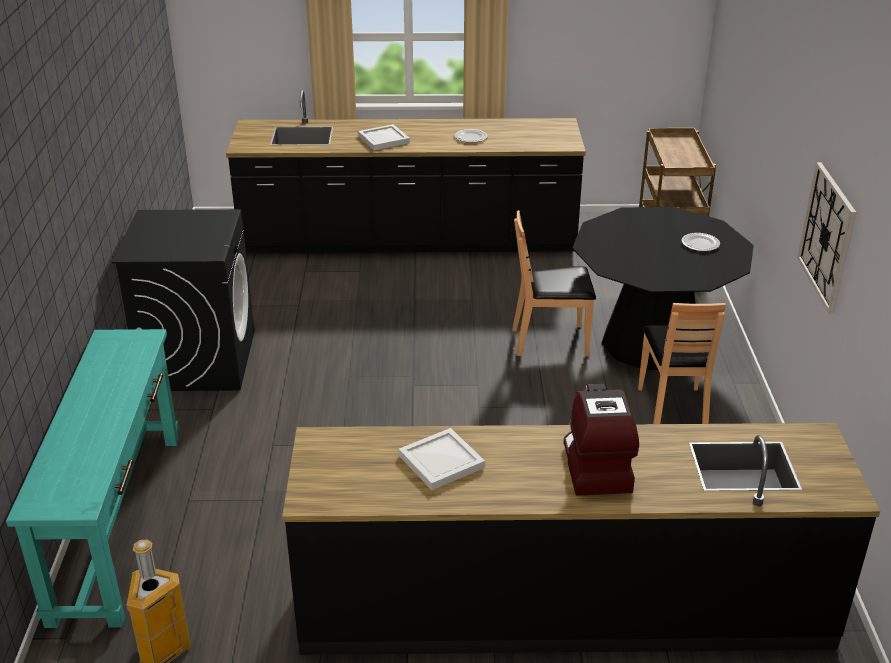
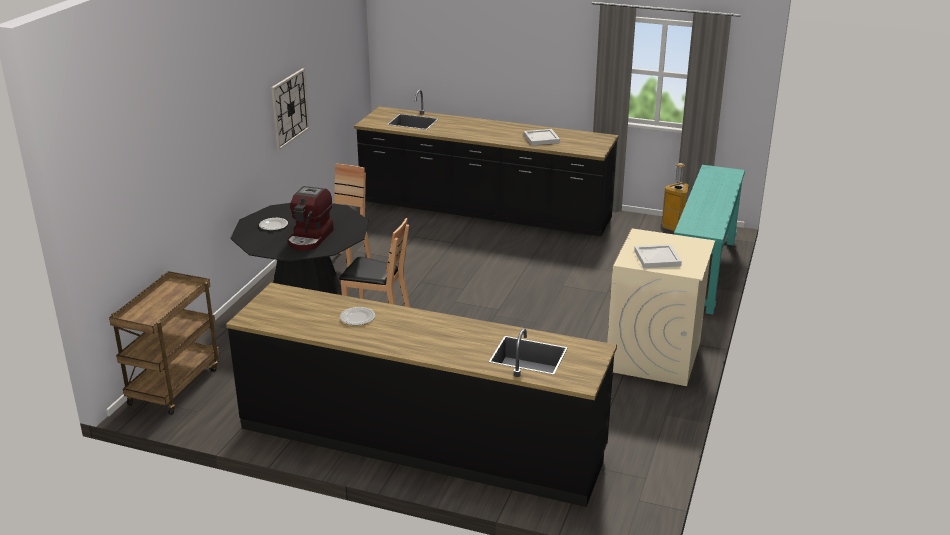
camera: 160 degrees left, 5 degrees down
(198, 360) = (654, 356): black washing machine -> beige washing machine
(384, 139) = (445, 331): white tray -> white tray (656, 258)
(595, 466) = (475, 129): coffee machine -> coffee machine (311, 238)

